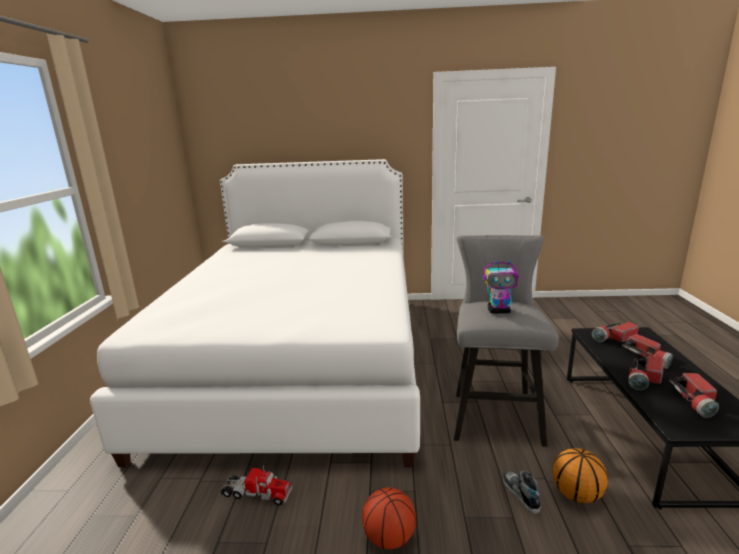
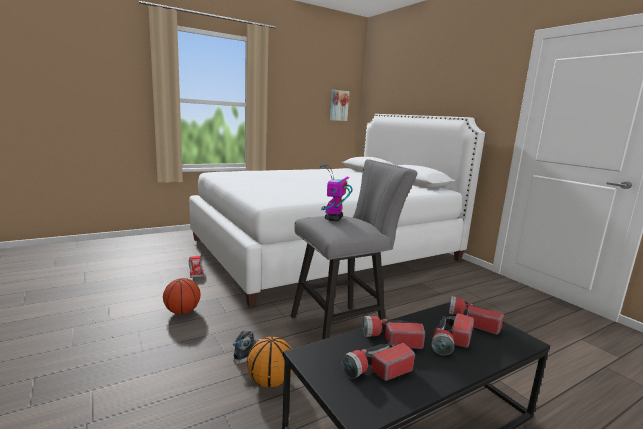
camera: 55 degrees right, 5 degrees down
(168, 160) = (338, 105): none -> picture
(499, 311) = (333, 219): toy robot -> toy robot turned 45 degrees clockwise

